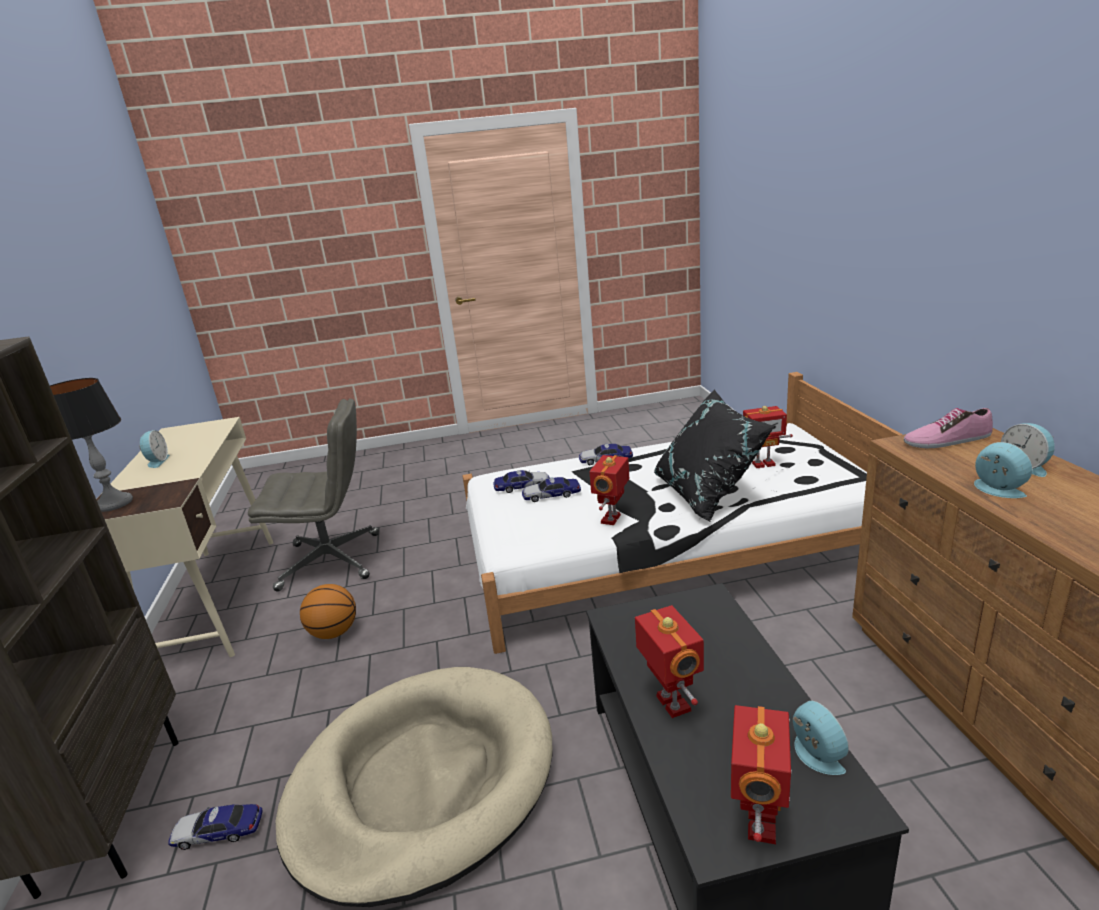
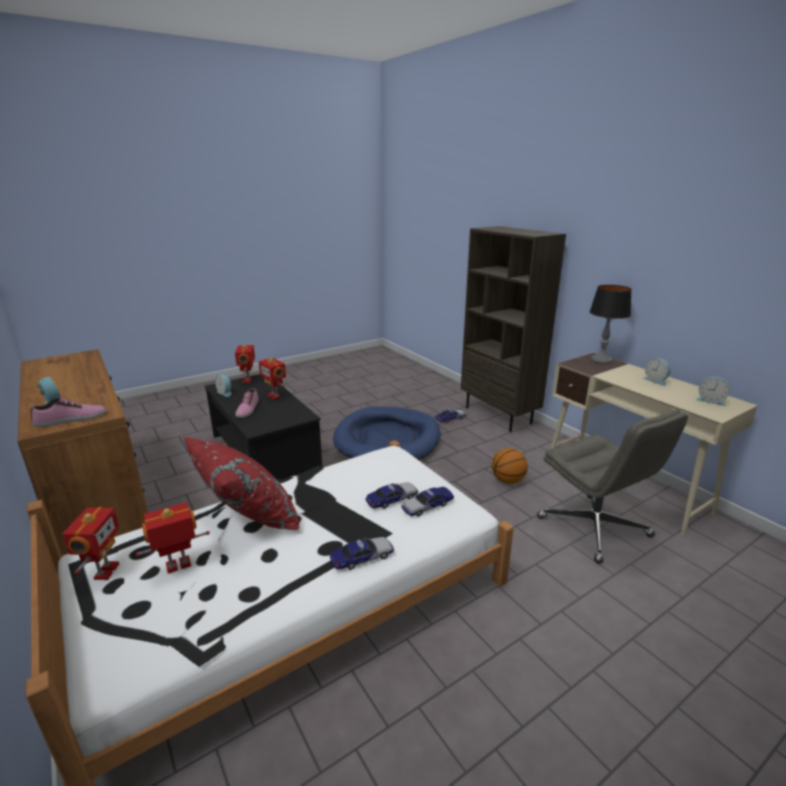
camera: 155 degrees right, 0 degrees up
(332, 561) = (595, 528): grey office chair -> grey office chair turned 90 degrees counterclockwise
(422, 782) = (387, 439): beige dog bed -> blue dog bed
(612, 519) = (327, 481): toy robot -> toy robot (105, 571)
(708, 494) = (247, 517): black pillow -> red pillow
(735, 665) = (247, 409): none -> shoe
(996, 490) = (92, 389): alarm clock -> alarm clock (710, 401)

